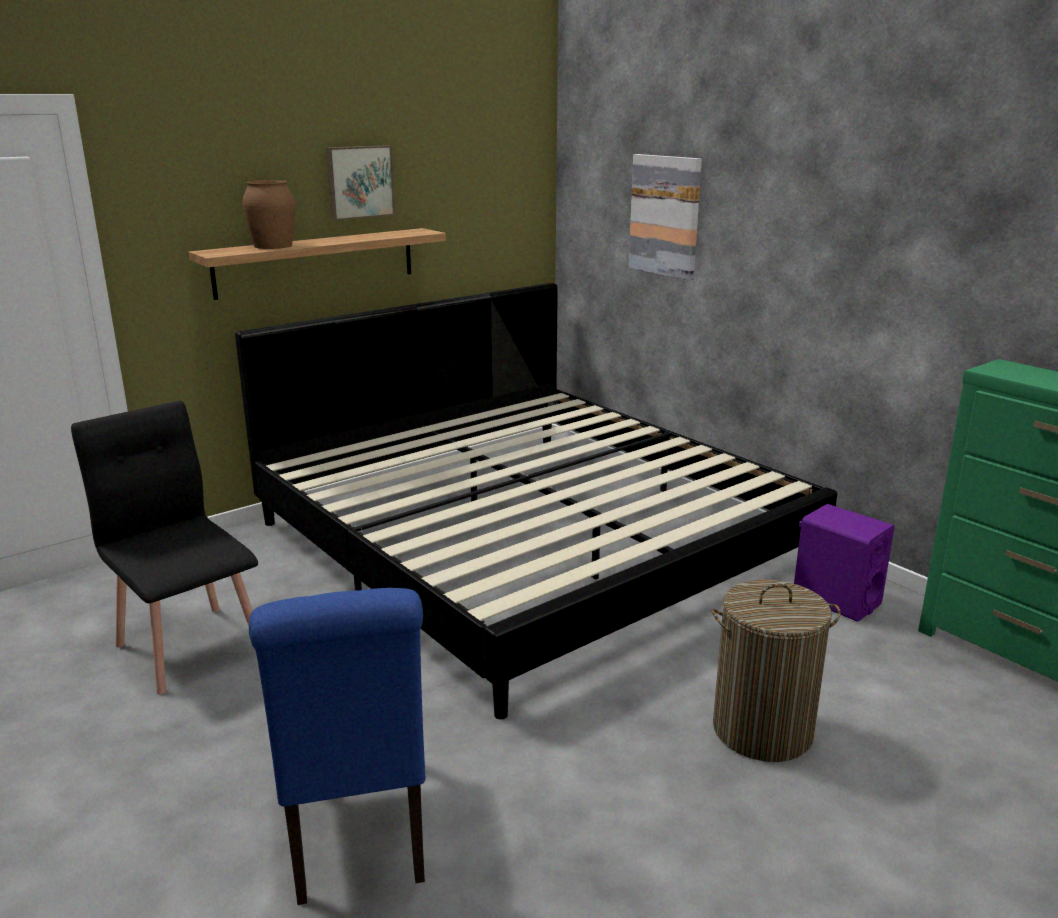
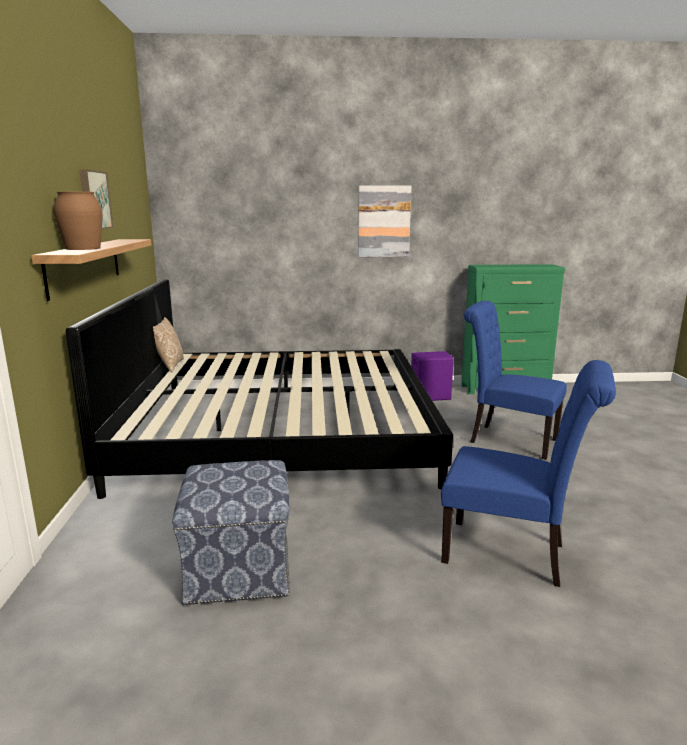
camera: 55 degrees left, 5 degrees down
(190, 647) = (239, 568): black chair -> ottoman
(506, 404) = (169, 366): none -> pillow
(665, 216) = (258, 223): picture -> picture (384, 221)
(762, 730) = (507, 440): laundry basket -> blue chair

